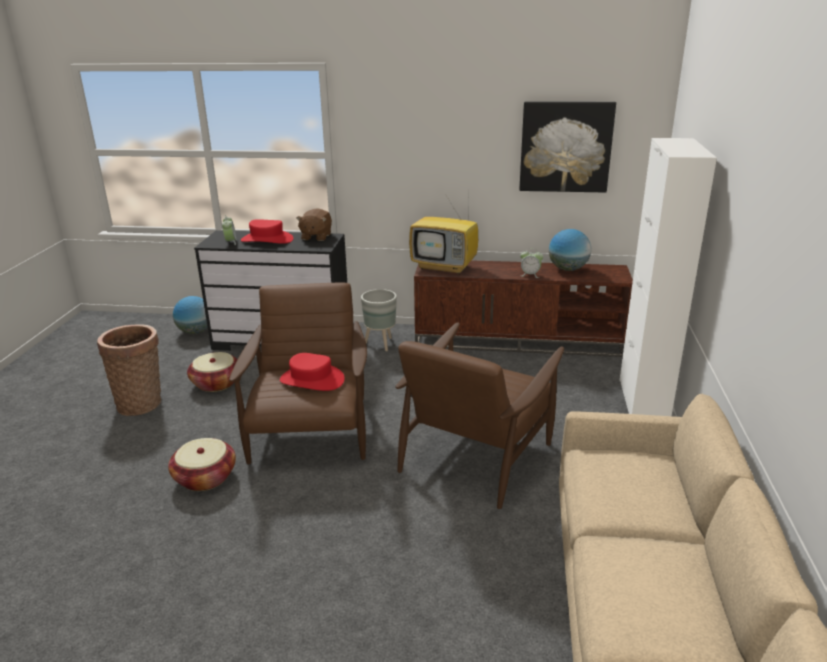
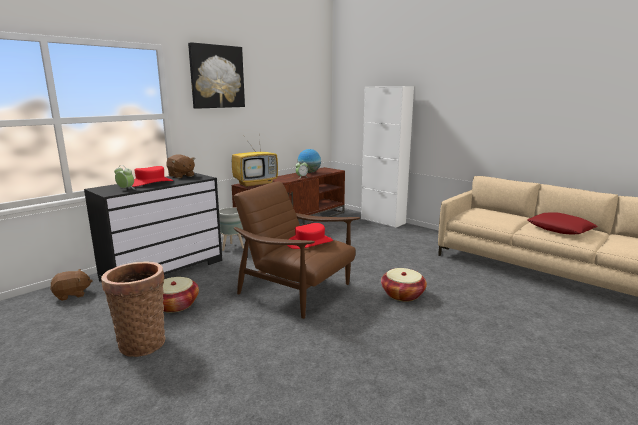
camera: 55 degrees left, 10 degrees down
(195, 331) = (72, 294): globe -> brown plush toy
(205, 478) = (299, 337): basket -> basket (402, 294)
(476, 454) = (380, 259): brown armchair -> none
(565, 147) = (295, 103): picture -> picture (217, 76)
(648, 585) = (560, 229): none -> red pillow

